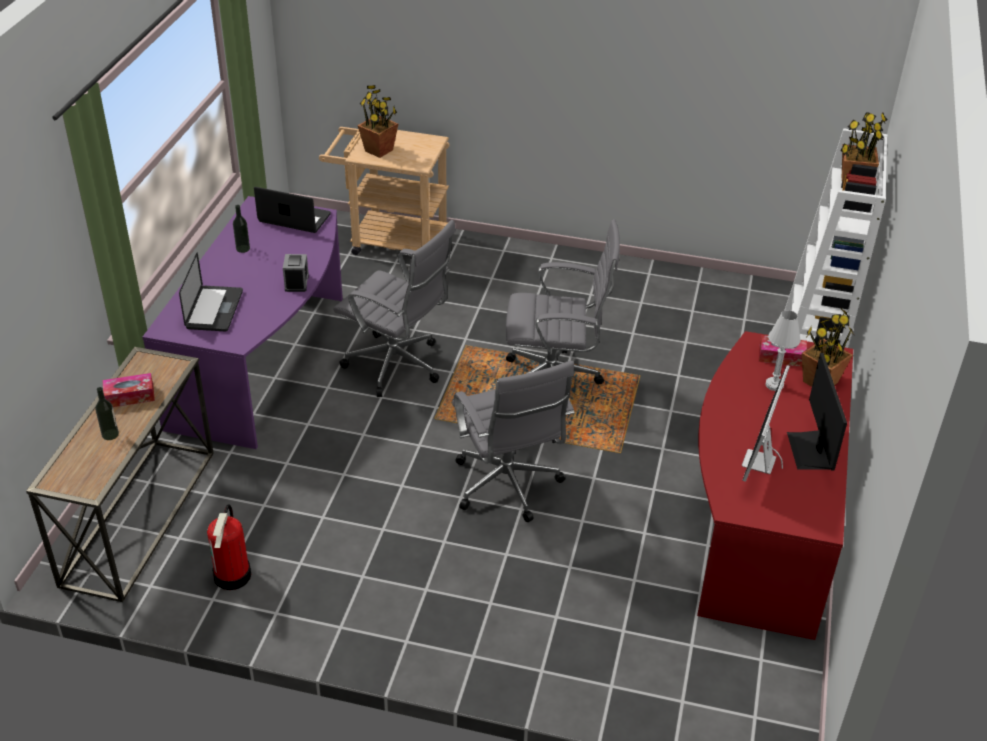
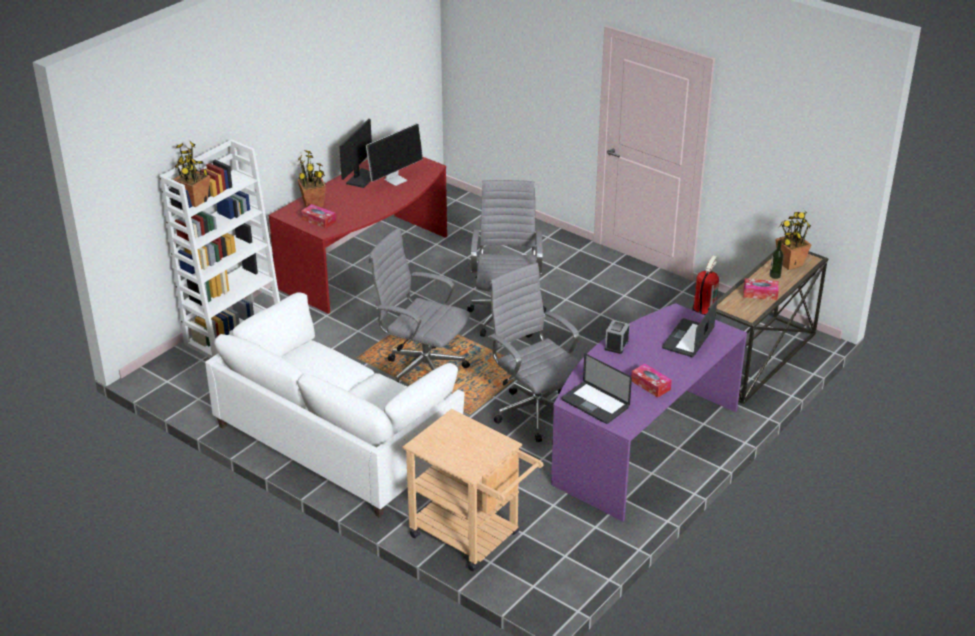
camera: 155 degrees left, 5 degrees down
(243, 248) = (650, 385): bottle -> tissue box
(379, 150) = (482, 445): potted plant -> potted plant (790, 264)
(576, 287) = (337, 439): none -> white sofa
(774, 385) = (342, 208): white table lamp -> none

